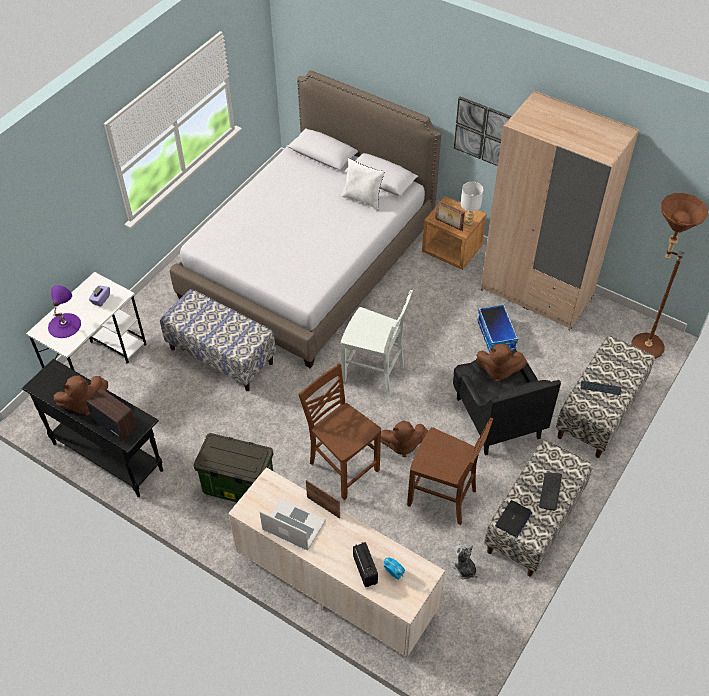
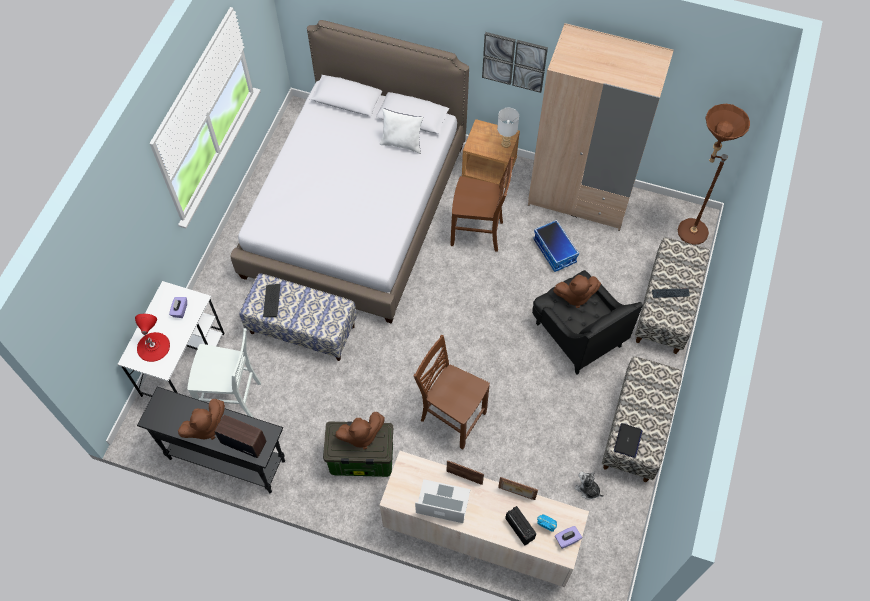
camera: 15 degrees left, 10 degrees up
(64, 325) = (153, 346): purple table lamp -> red table lamp
(374, 374) = (453, 316): white chair -> white chair (233, 397)
(402, 445) = (500, 382): brown plush toy -> brown plush toy (361, 435)
(412, 592) = (567, 539): none -> purple tissue box
(443, 497) = (551, 425): brown chair -> brown chair (478, 233)
(448, 225) = (487, 150): picture frame -> picture frame (516, 494)
(550, 491) = (652, 406): keyboard -> keyboard (271, 301)

